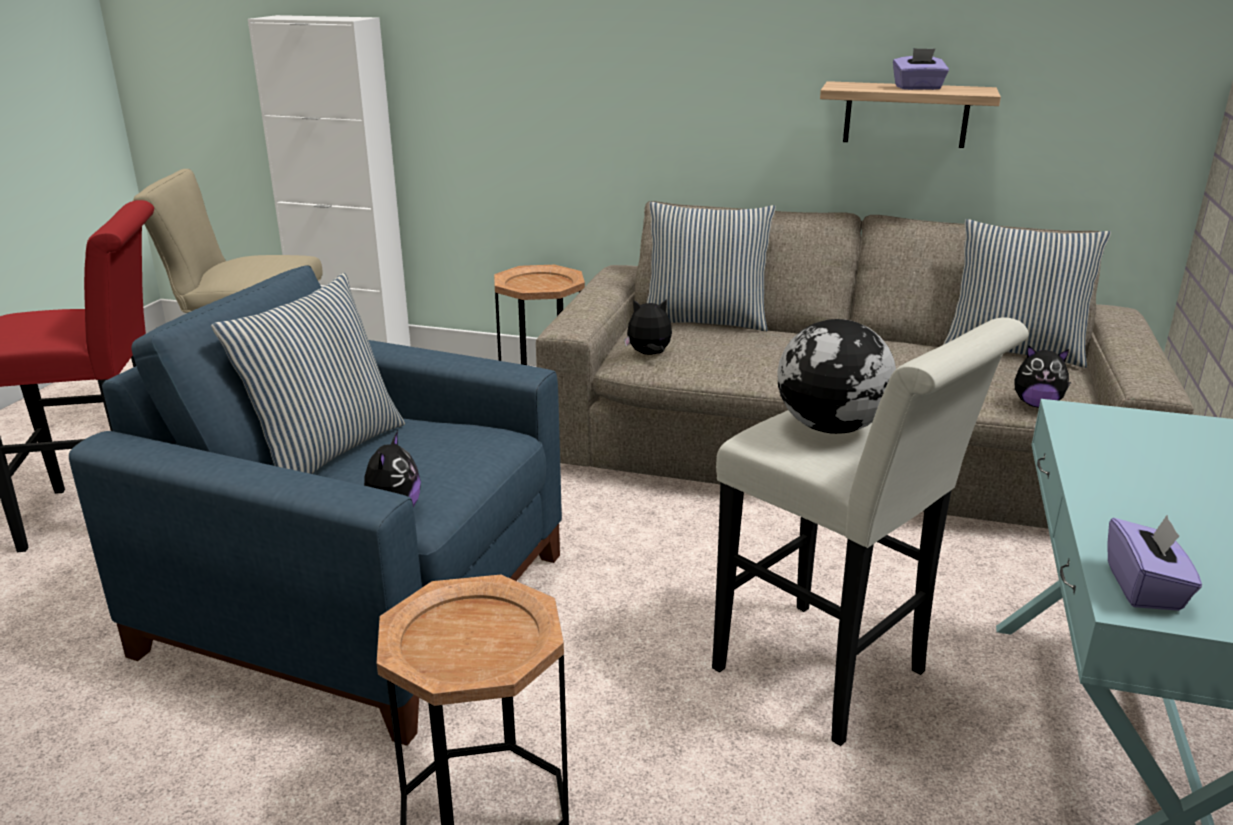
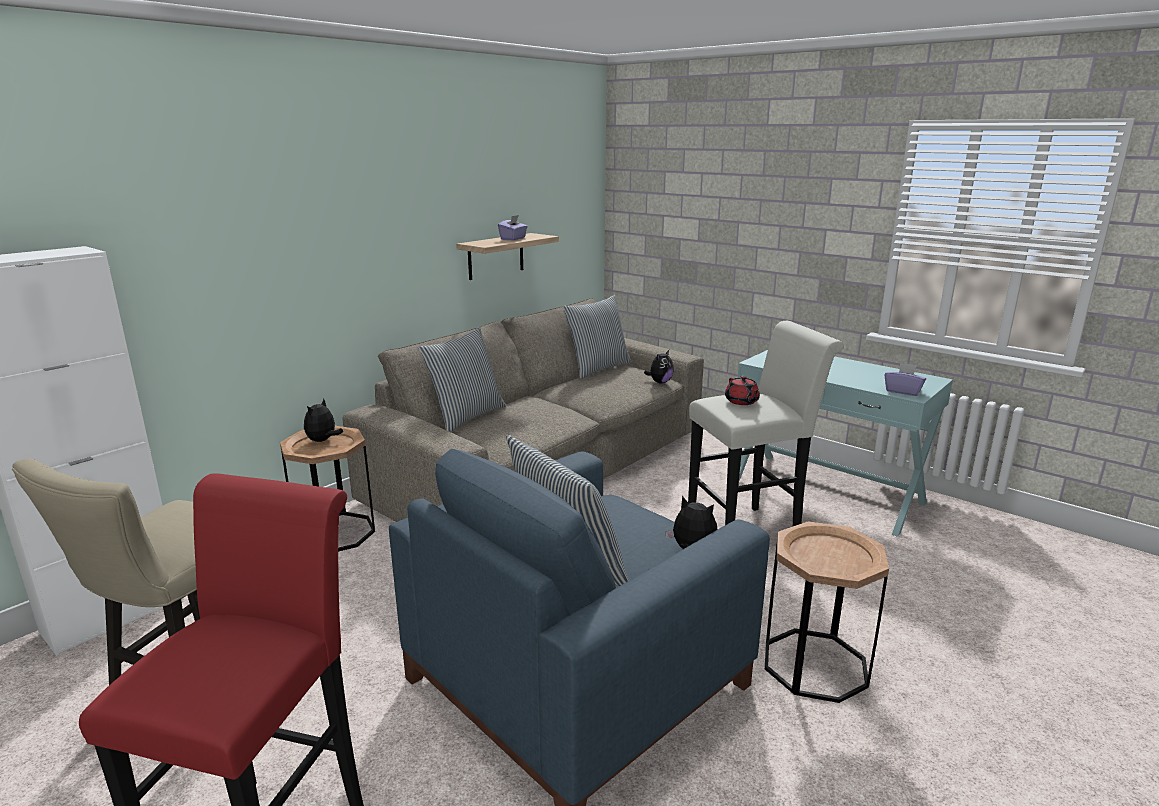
camera: 65 degrees left, 5 degrees down
(649, 354) = (501, 442): plush toy -> plush toy (323, 440)
(831, 428) = (742, 402): globe -> red teapot

